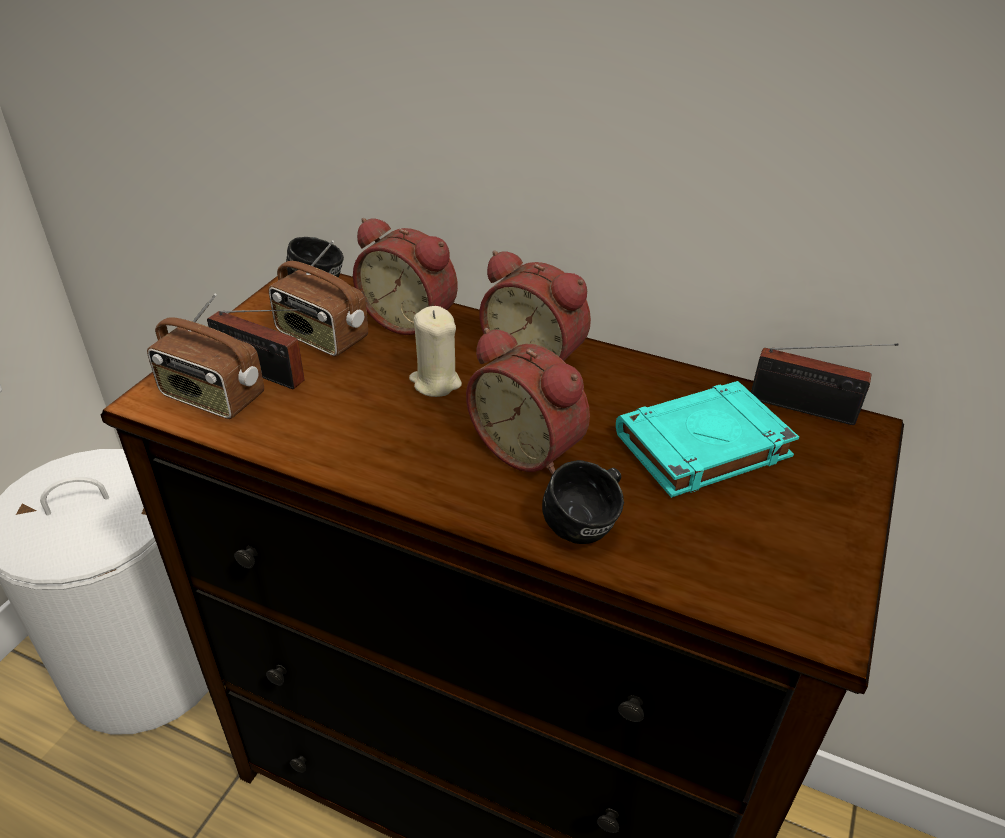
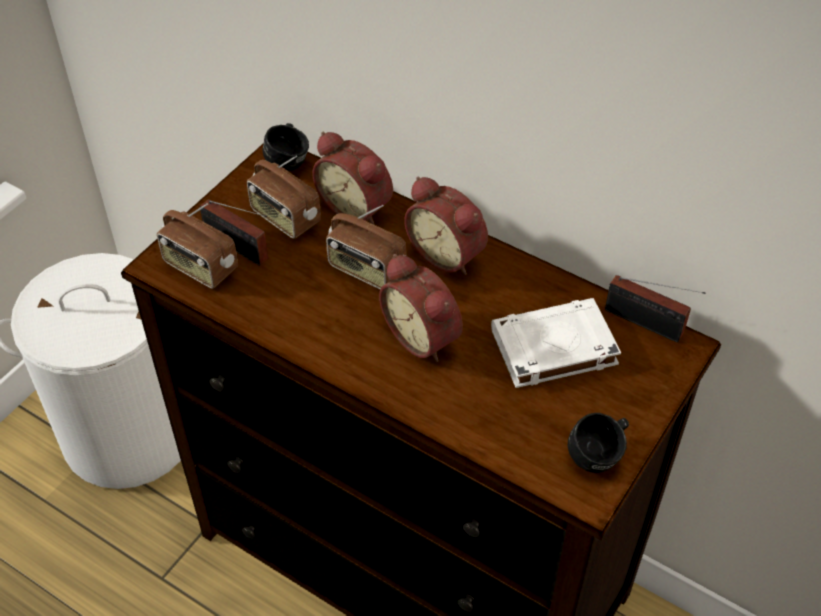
camera: 10 degrees right, 10 degrees up
(435, 382) = (366, 270): beige candle -> radio
(587, 525) = (450, 402): black mug -> black mug (600, 456)
(701, 446) = (552, 348): turquoise book -> white book

